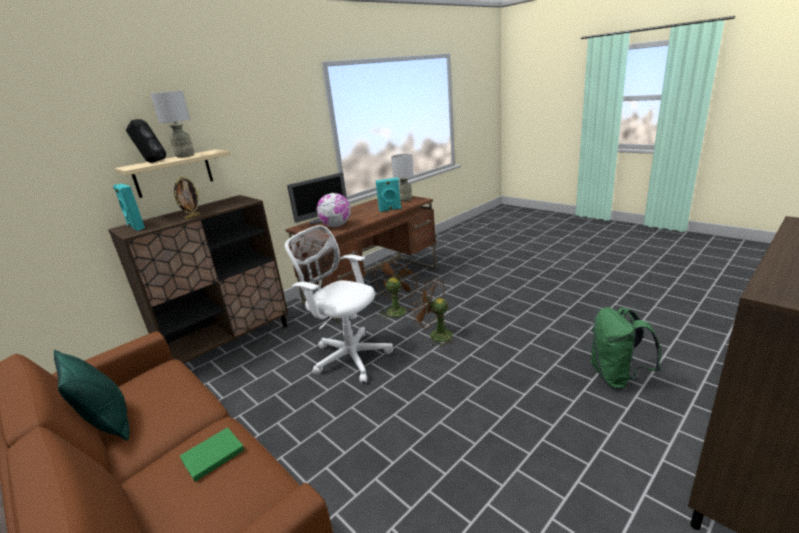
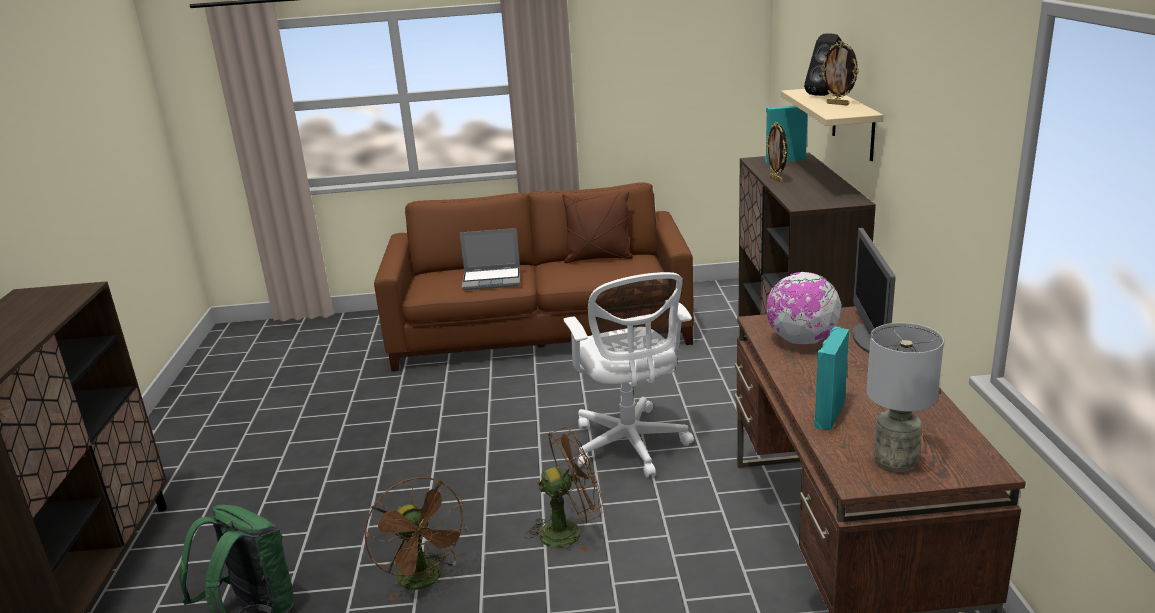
camera: 130 degrees right, 0 degrees up
(109, 423) = (598, 258): green pillow -> brown pillow
(185, 156) = (838, 104): grey table lamp -> picture frame
(211, 455) = (492, 280): green book -> laptop
(349, 356) = (631, 446): white office chair -> white office chair turned 90 degrees clockwise
(397, 309) = (701, 534): brown fan -> brown fan (425, 581)

